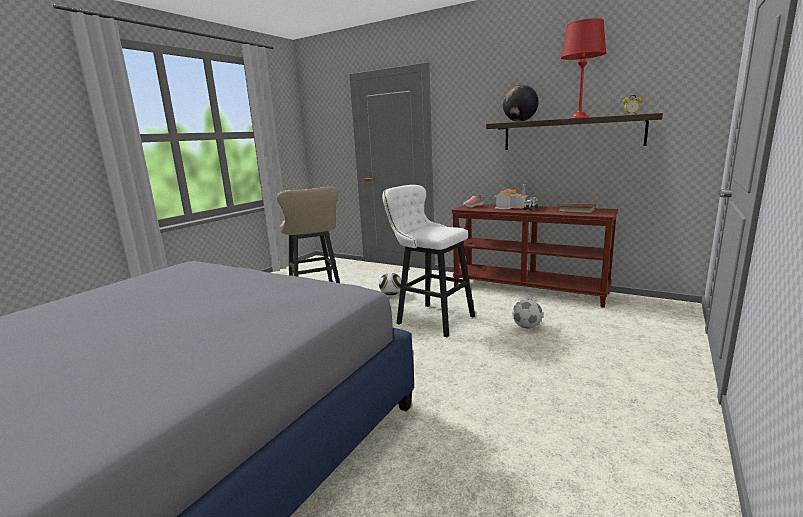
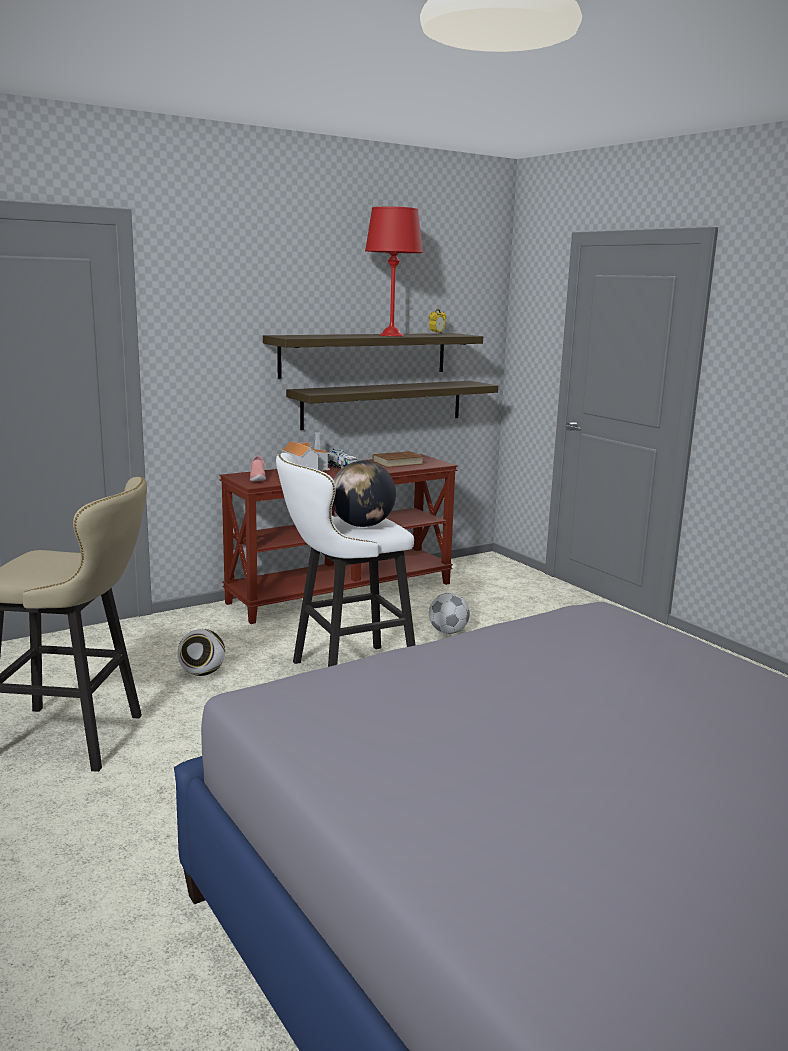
camera: 65 degrees left, 0 degrees up
(520, 121) = (318, 336): globe -> globe (362, 525)
(586, 169) = (383, 404): none -> shelf

